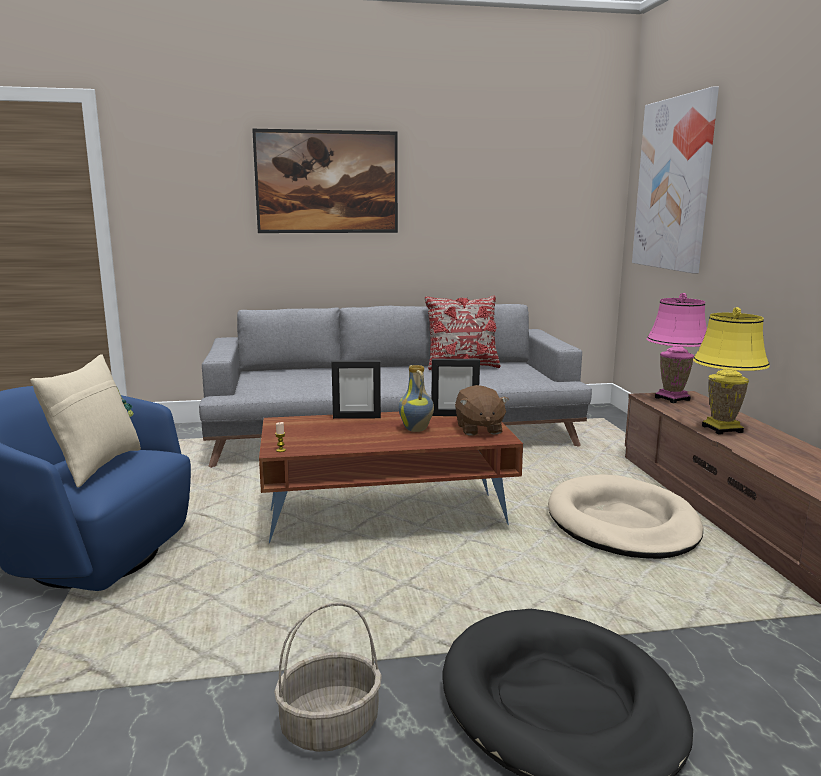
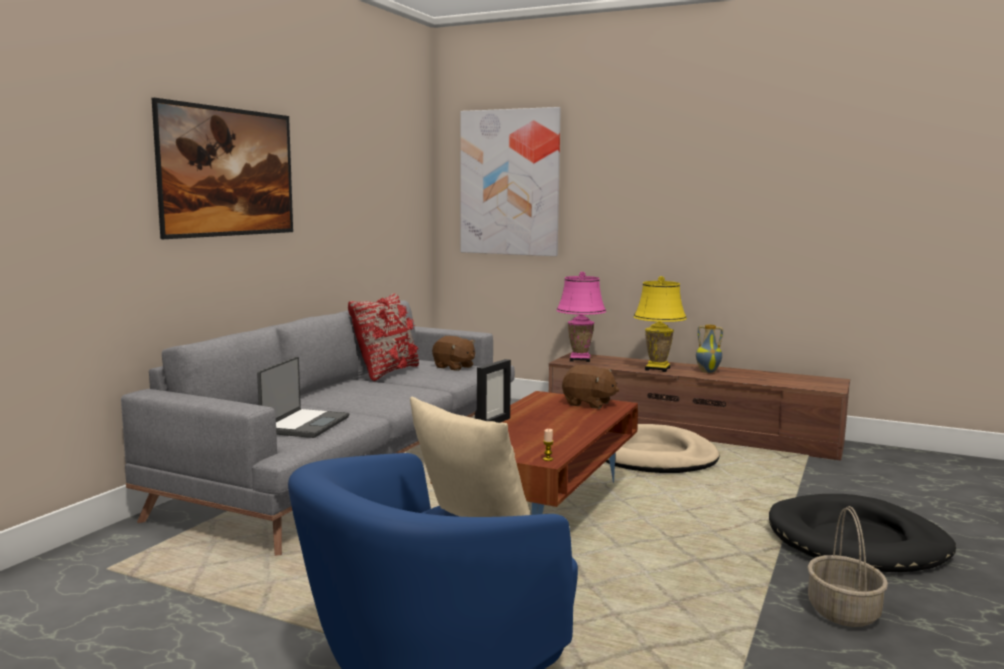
camera: 55 degrees left, 5 degrees down
(288, 384) = (304, 425): none -> laptop
(417, 429) = (561, 416): vase -> vase (708, 371)
(454, 415) = (540, 401): picture frame -> none
(523, 375) = (454, 367): none -> brown plush toy

